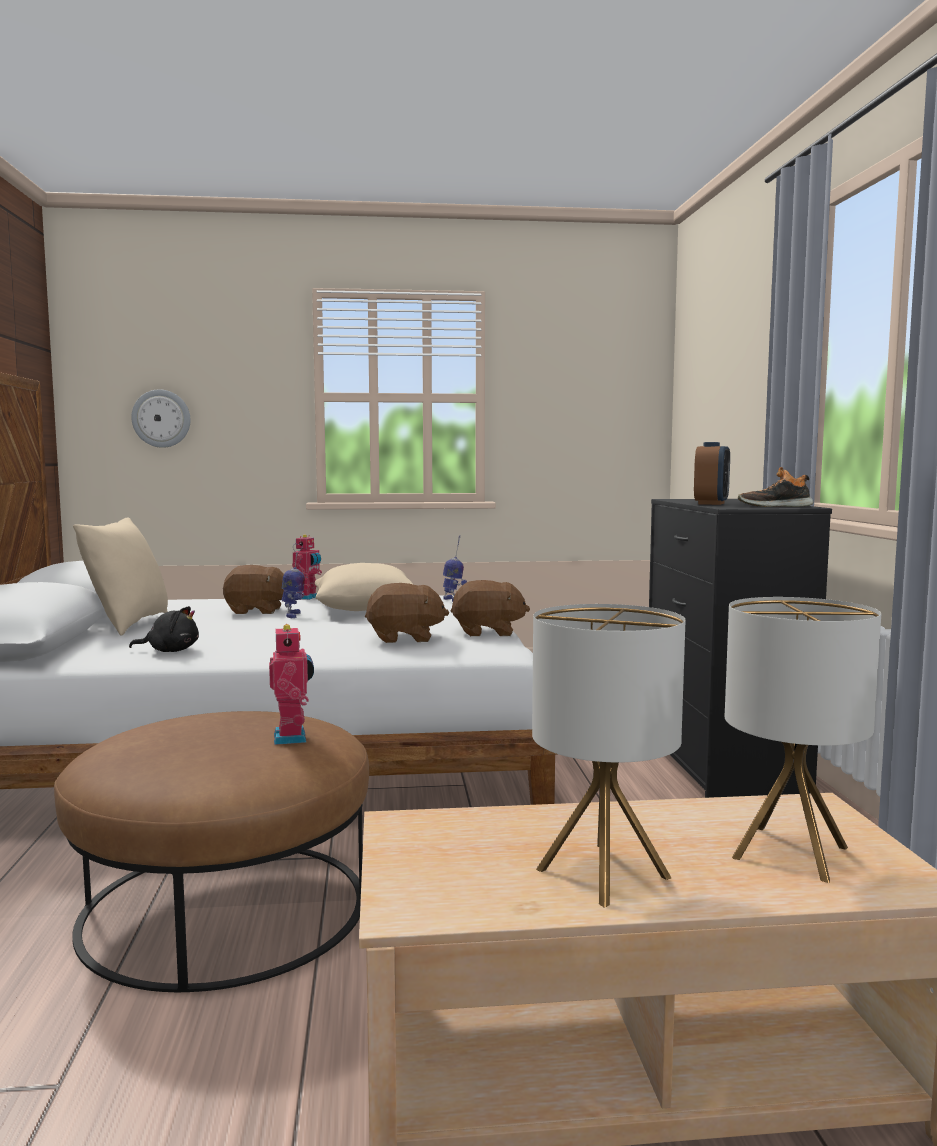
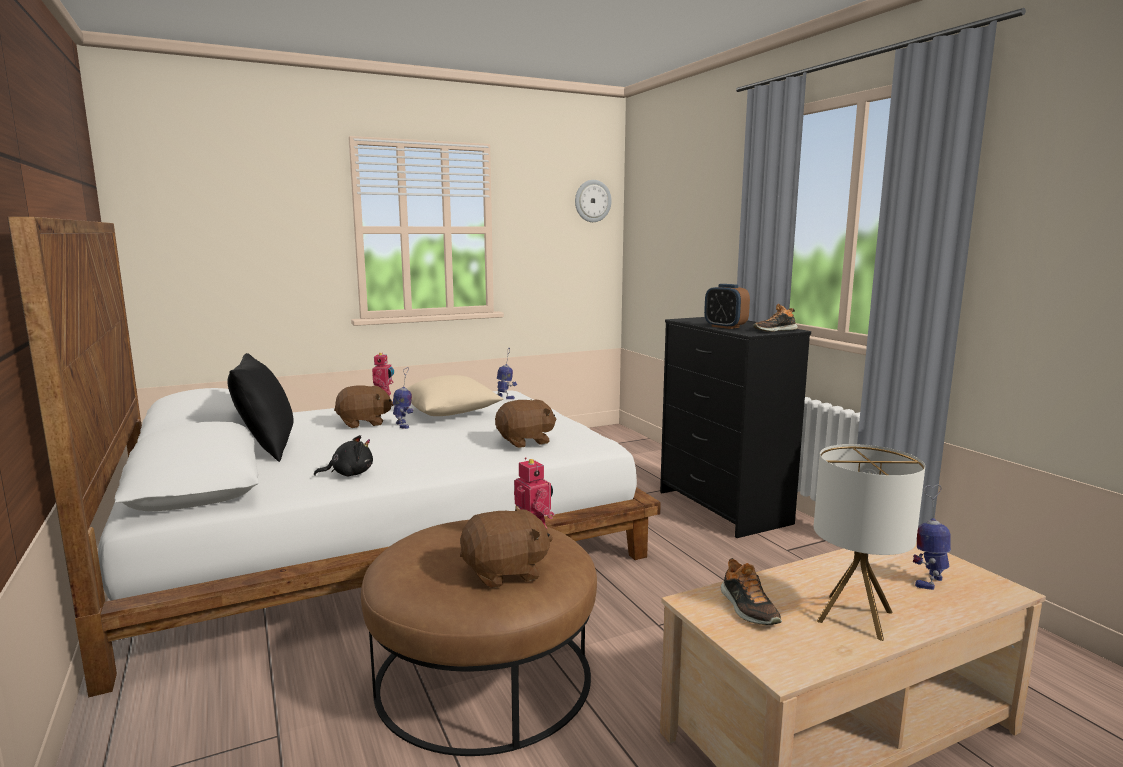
camera: 20 degrees left, 5 degrees up
(127, 624) = (266, 449): beige pillow -> black pillow
(161, 418) = (215, 250): wall clock -> wall clock (592, 201)
(459, 839) = (747, 608): none -> shoe
(488, 632) = (572, 428): brown plush toy -> brown plush toy (505, 572)
(711, 503) = (725, 327): alarm clock -> alarm clock turned 135 degrees clockwise
(790, 853) = (929, 581): table lamp -> toy robot

